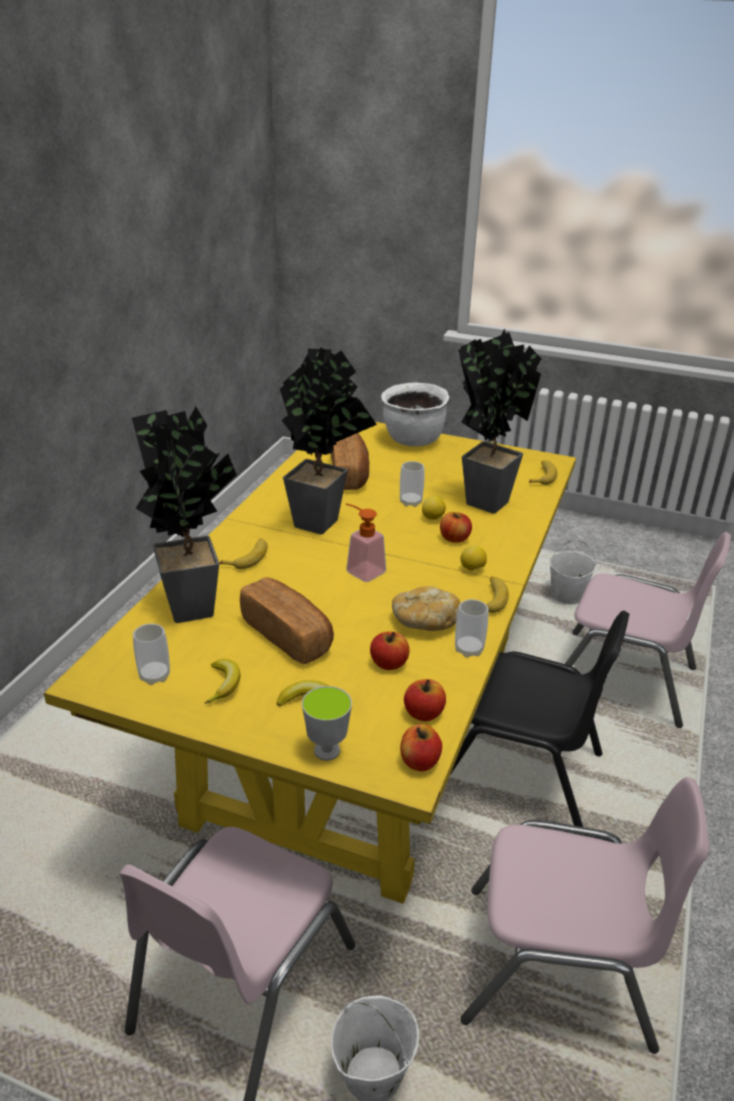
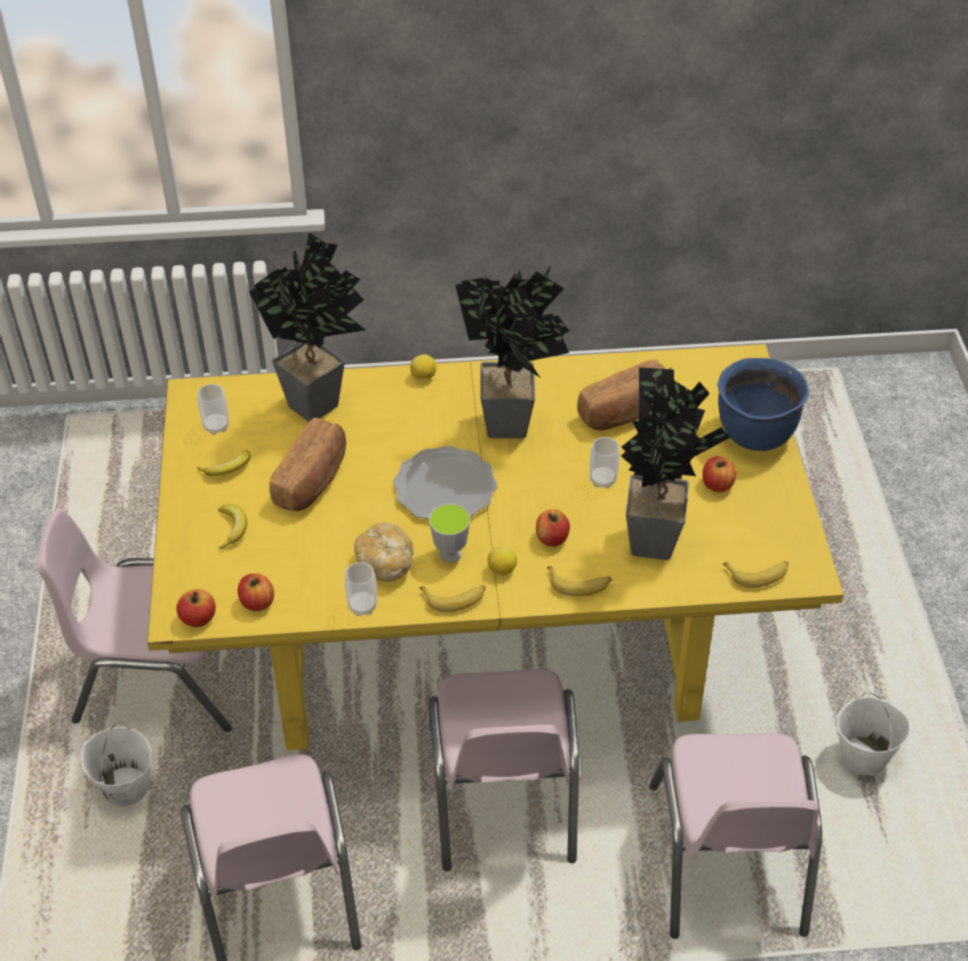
camera: 65 degrees right, 15 degrees up
(248, 558) = (412, 405): banana -> banana (579, 584)
(326, 750) = (183, 559): cup -> cup (450, 554)
(361, 569) = (444, 488): soap dispenser -> plate
(389, 663) = (310, 558): apple -> apple (717, 484)
(413, 440) = (754, 433): white cooking pot -> blue cooking pot
(433, 518) = (581, 508): lemon -> lemon (423, 376)
(520, 771) = (502, 794): black chair -> pink chair

